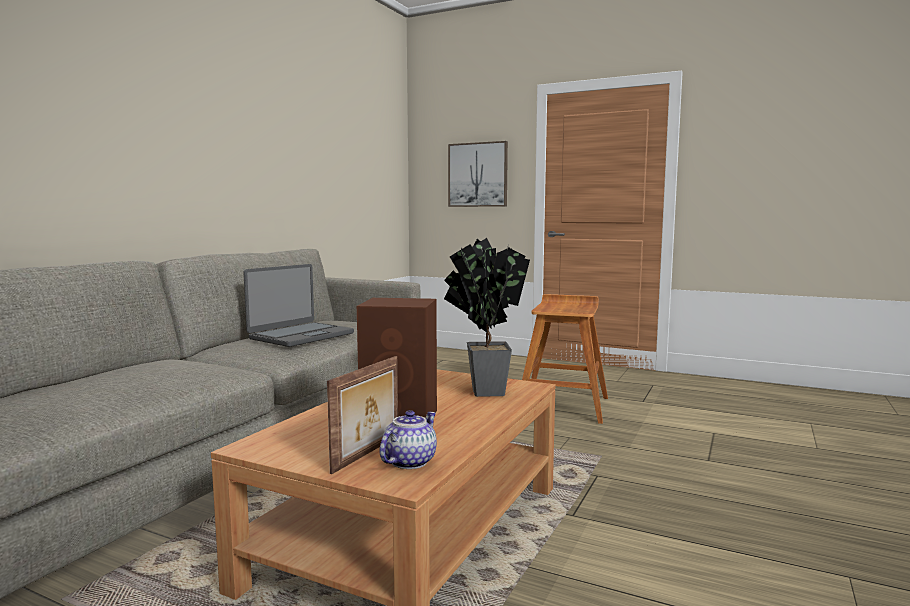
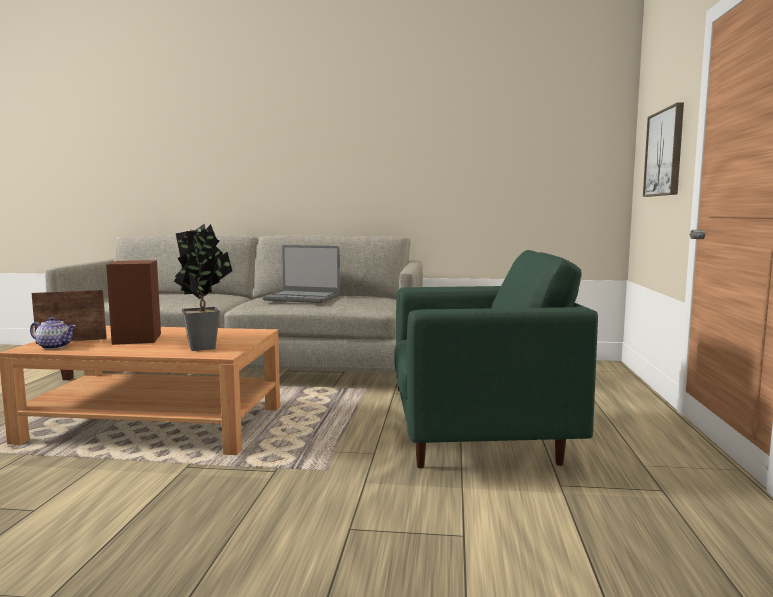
camera: 70 degrees right, 0 degrees up
(368, 453) = (72, 341): picture frame -> picture frame turned 150 degrees clockwise
(563, 405) = (480, 443): brown stool -> green armchair

